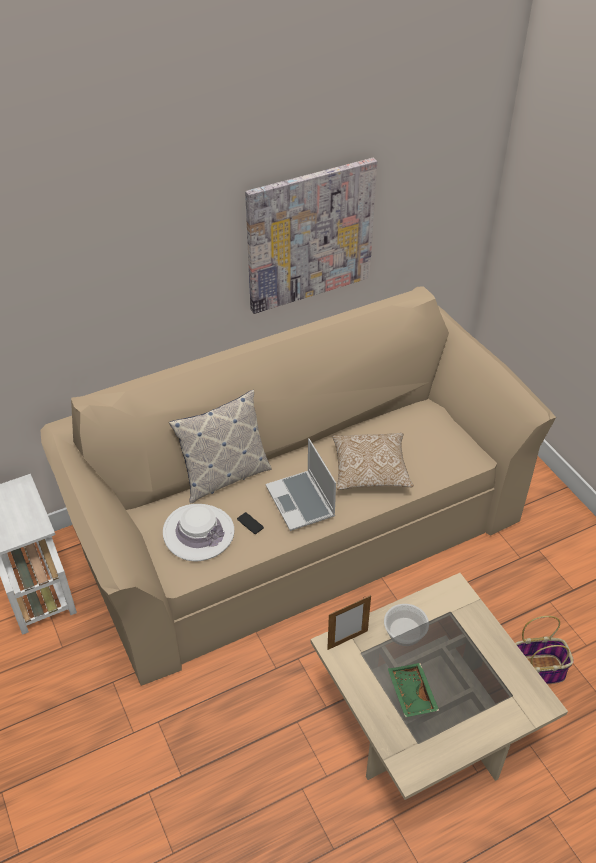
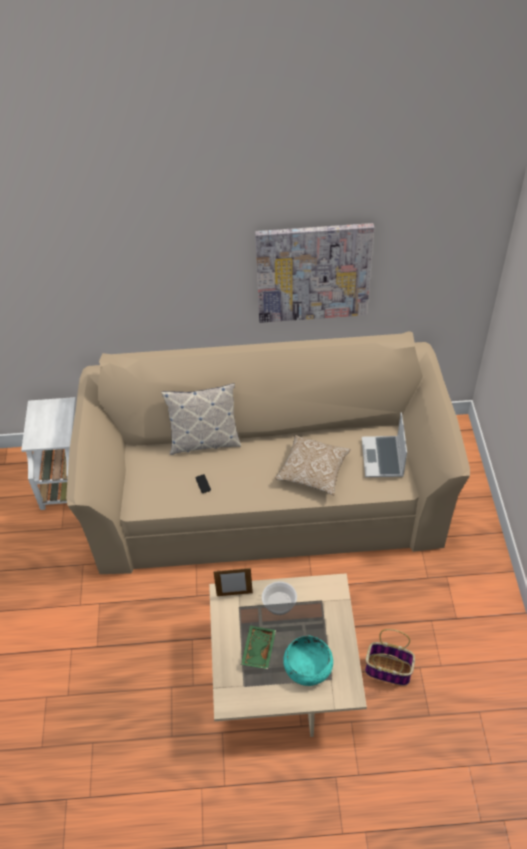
camera: 25 degrees right, 5 degrees up
(198, 532) = (164, 479): white hat -> none
(301, 502) = (247, 479): laptop -> laptop (383, 458)
(478, 690) = (308, 666): none -> turquoise bowl

